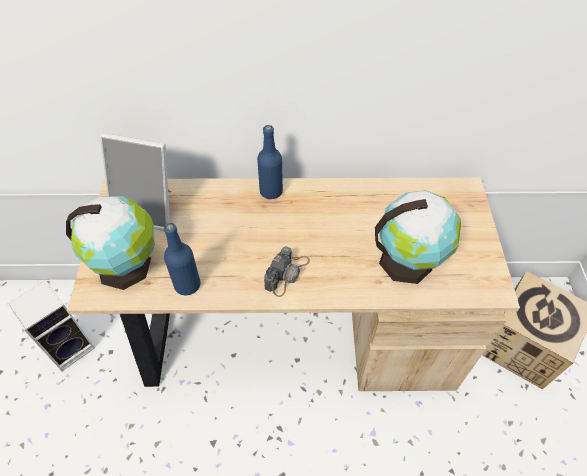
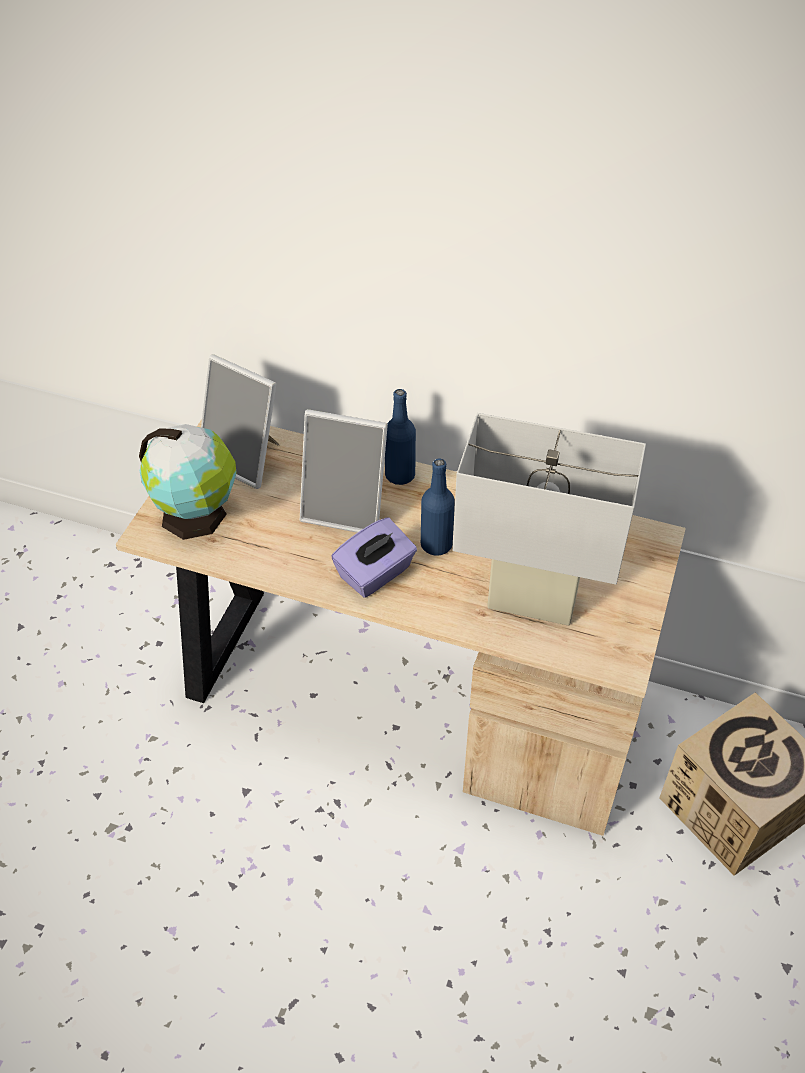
camera: 20 degrees right, 5 degrees down
(71, 346) = (114, 622): speaker -> none
(187, 285) = (255, 554): blue bottle -> blue bottle (436, 545)
(243, 228) = (347, 509): none -> picture frame
(287, 273) = (375, 574): camera -> purple tissue box
(409, 261) = (532, 601): globe -> white table lamp

